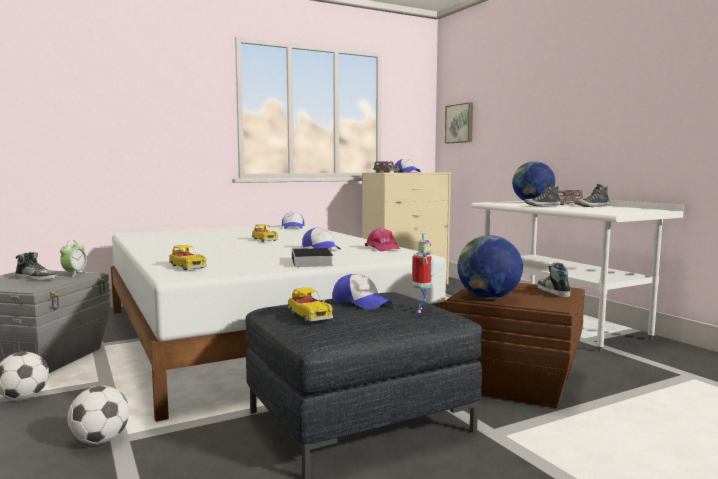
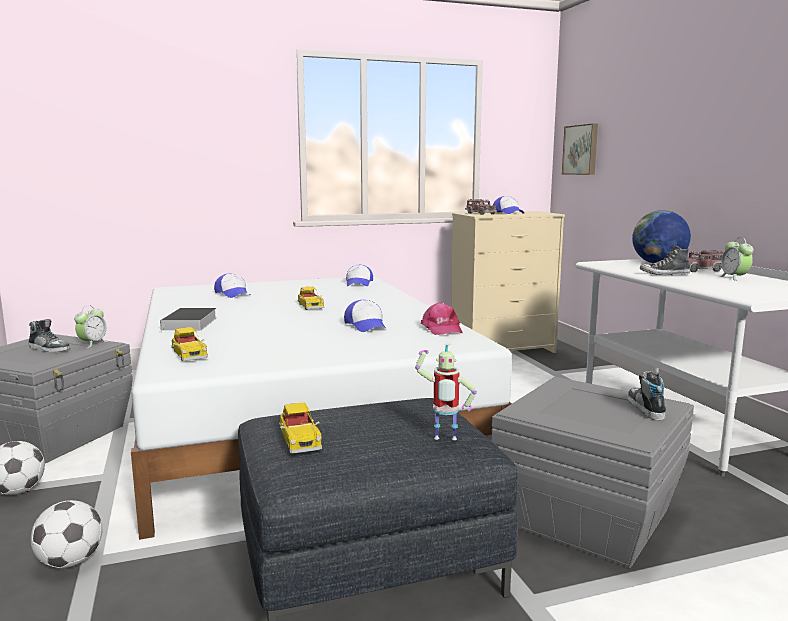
camera: 10 degrees right, 5 degrees up
(312, 262) = (338, 352): book -> book (189, 324)
(361, 303) = (376, 419): cap -> cap (233, 294)
(422, 310) = (444, 440): toy robot -> toy robot turned 75 degrees clockwise
(488, 297) = (552, 414): globe -> none
(513, 380) = (586, 516): brown storage box -> grey storage box
(592, 206) = (734, 278): shoe -> alarm clock

